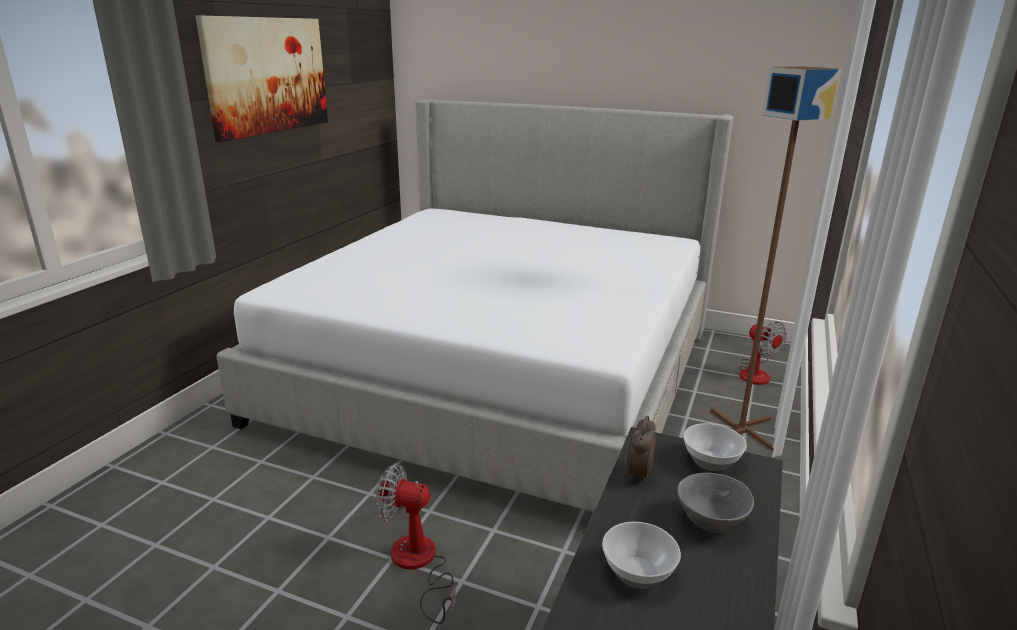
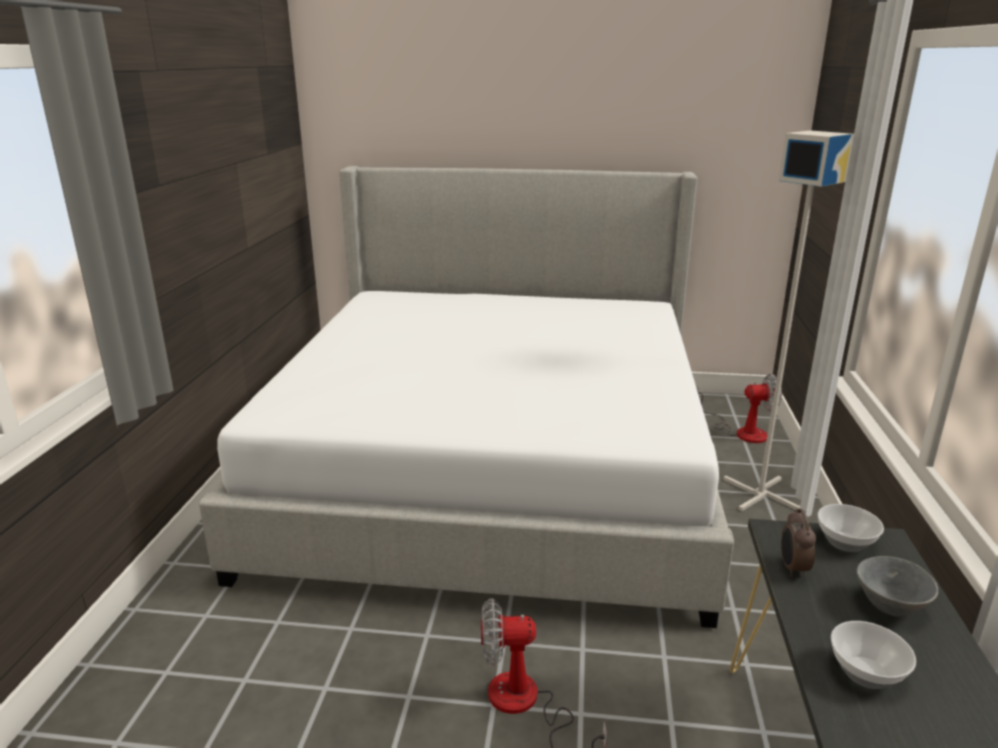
camera: 15 degrees left, 0 degrees up
(267, 75) = (195, 155): picture -> none
(741, 429) = (760, 493): brown floor lamp -> grey floor lamp
(755, 372) = (742, 431): fan -> fan turned 45 degrees counterclockwise

